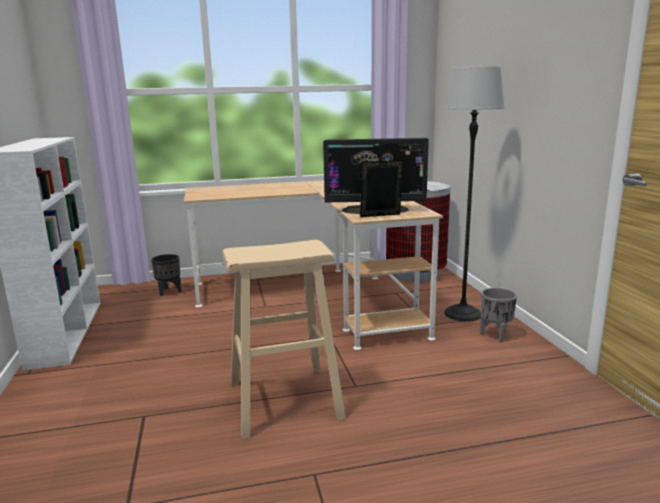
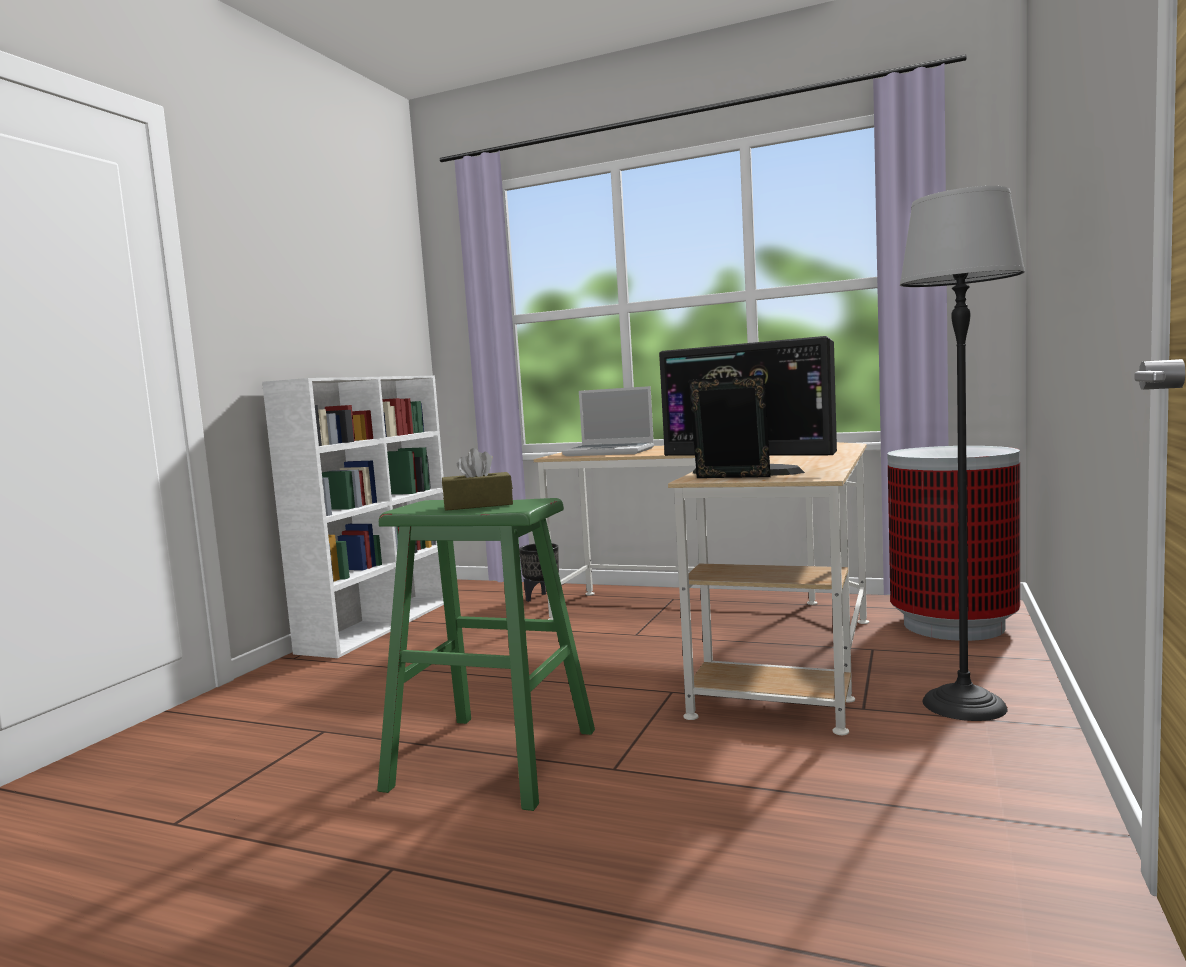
camera: 35 degrees right, 10 degrees down
(228, 192) = (611, 452): none -> laptop
(281, 250) = (478, 505): none -> brown tissue box
(284, 400) = (492, 759): beige stool -> green stool
(496, 335) = (988, 755): grey planter -> none

